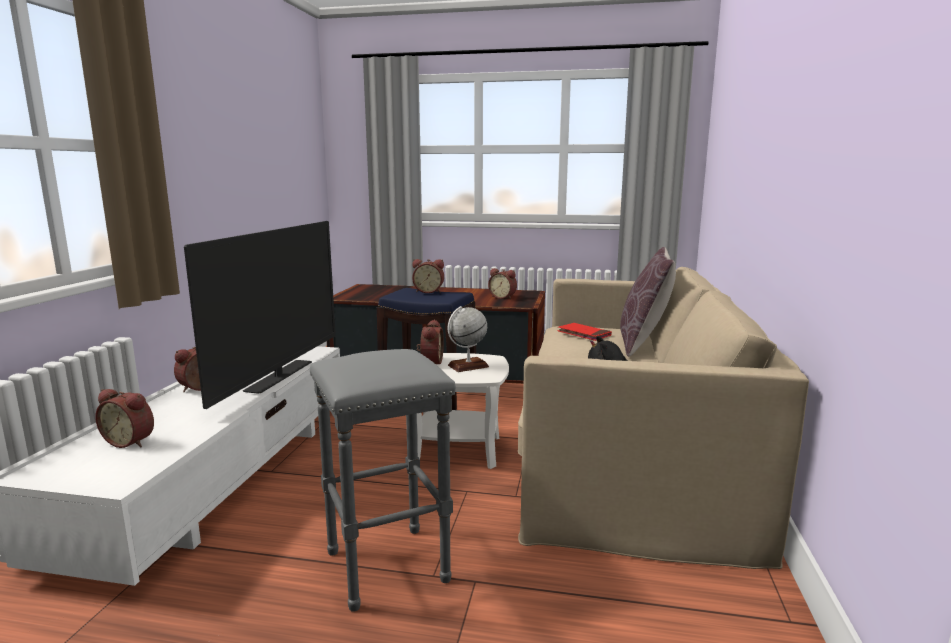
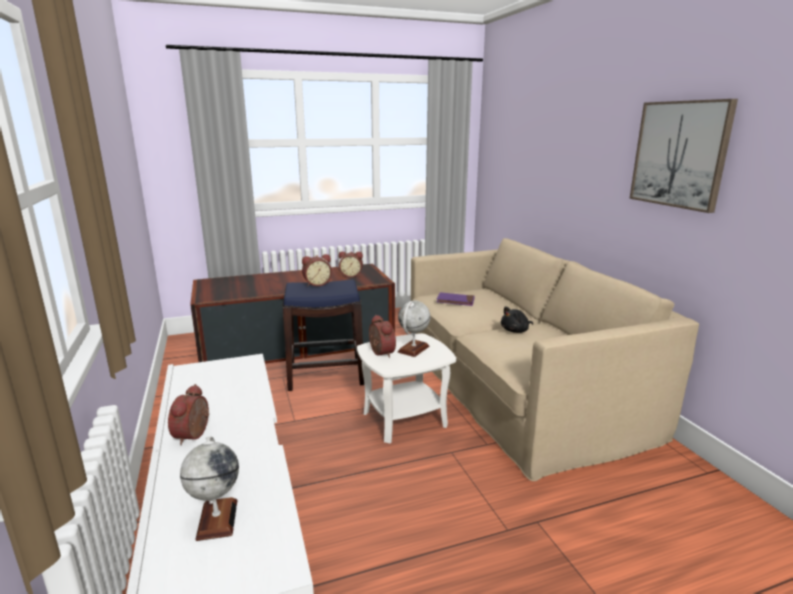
camera: 30 degrees left, 5 degrees up
(131, 441) = (217, 519): alarm clock -> globe
(280, 376) = (255, 399): television -> none
(384, 565) = (466, 537): grey stool -> none
(584, 334) = (455, 301): red book -> purple book
(643, 343) = (503, 301): brown pillow -> none
(818, 125) = (680, 154): none -> picture

